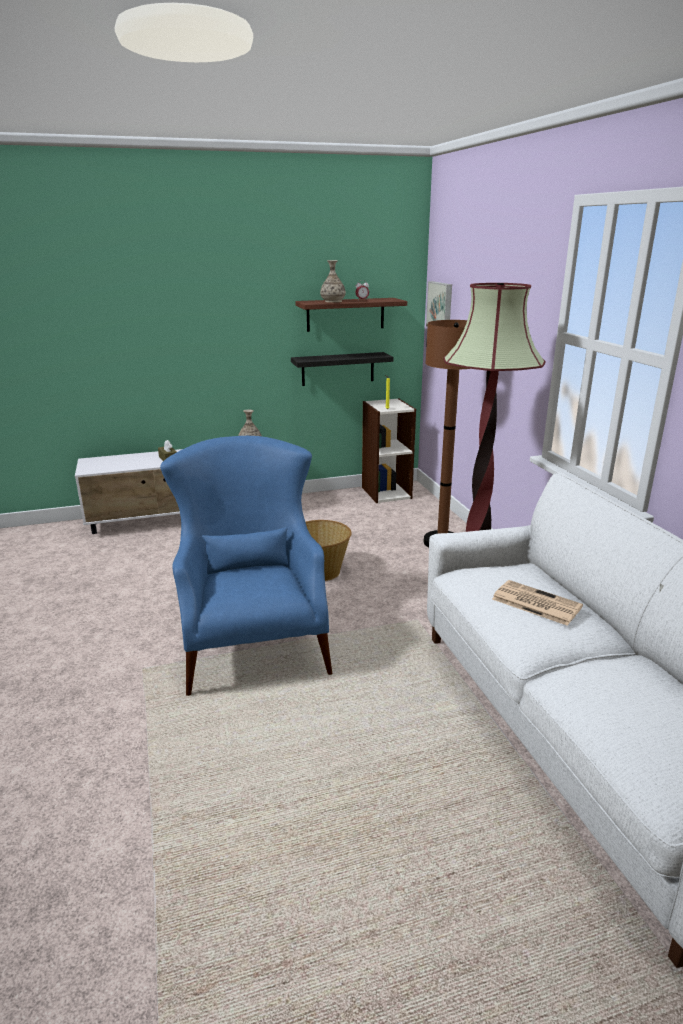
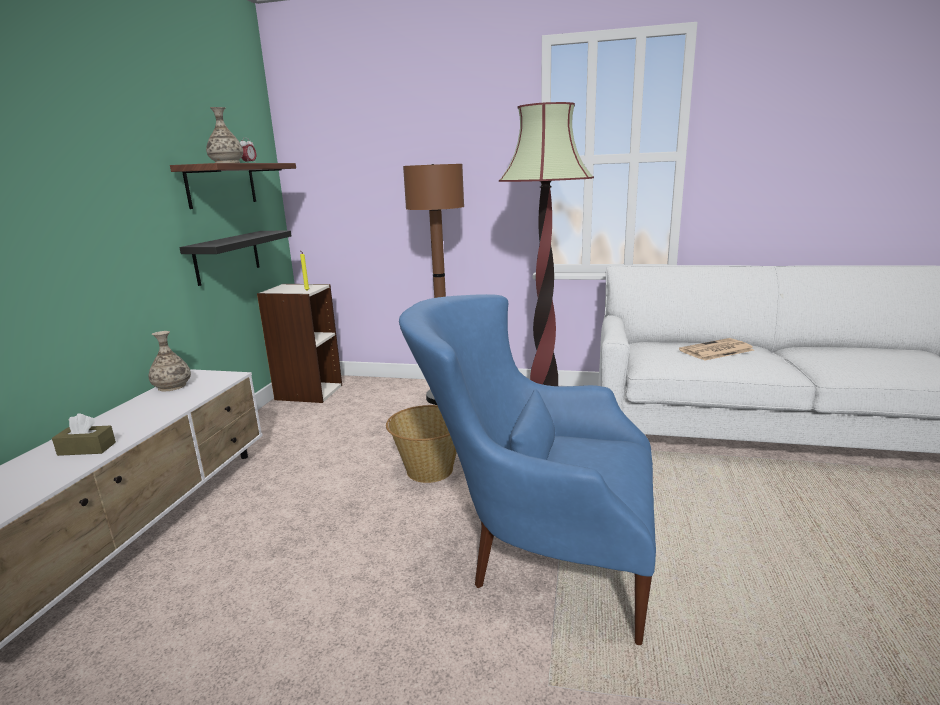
camera: 60 degrees left, 5 degrees down
(441, 306) = (319, 169): picture -> none

